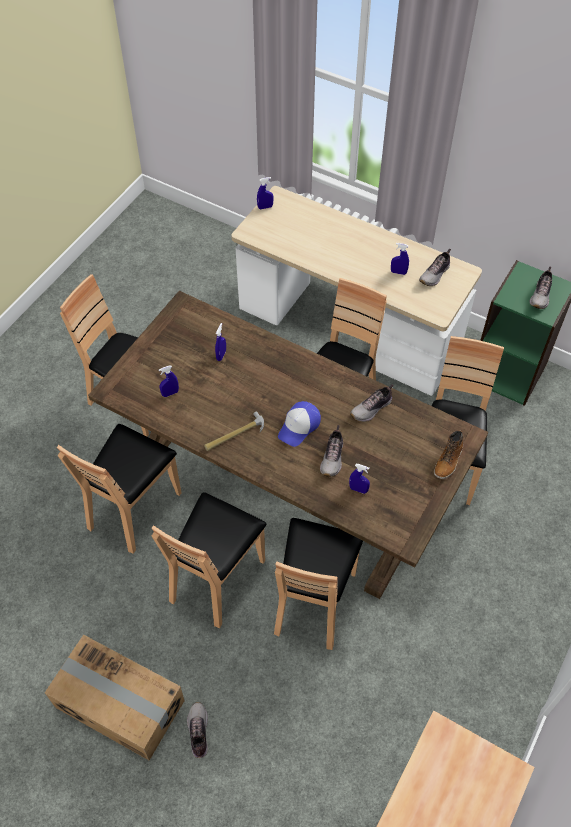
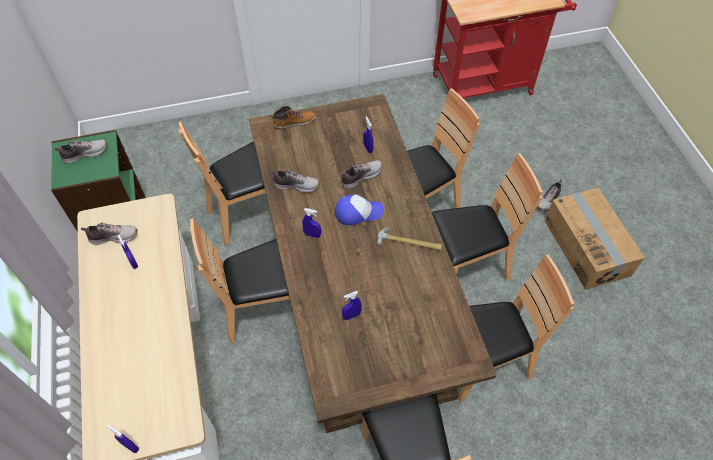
camera: 135 degrees left, 0 degrees up
(170, 393) = (425, 316): blue spray bottle -> blue spray bottle (312, 234)

